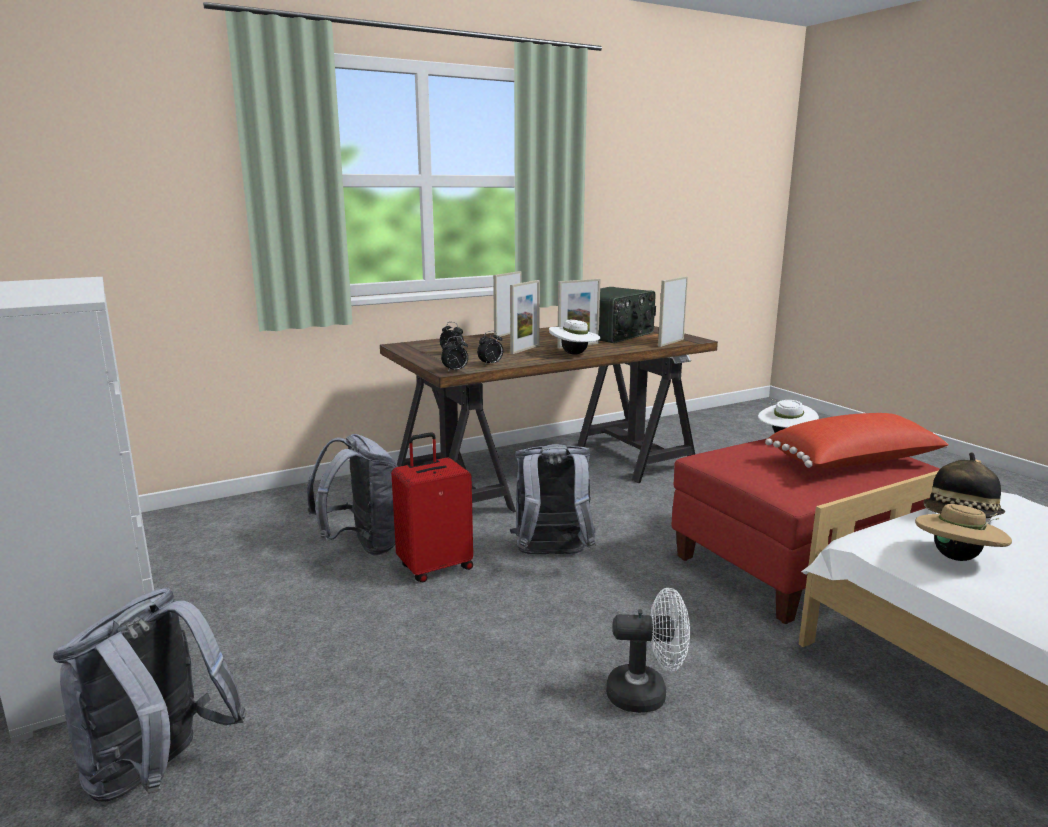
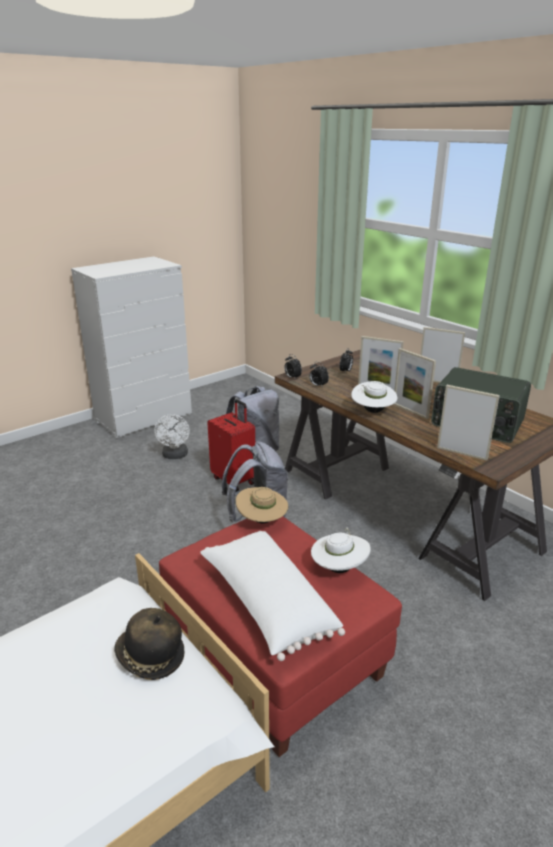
camera: 80 degrees right, 10 degrees up
(158, 774) = (72, 450): grey backpack -> none
(646, 694) = (102, 567): white fan -> white fan (175, 456)
(855, 464) = (266, 604): red pillow -> white pillow
(957, 558) = (75, 631): beige hat -> beige hat (262, 520)

